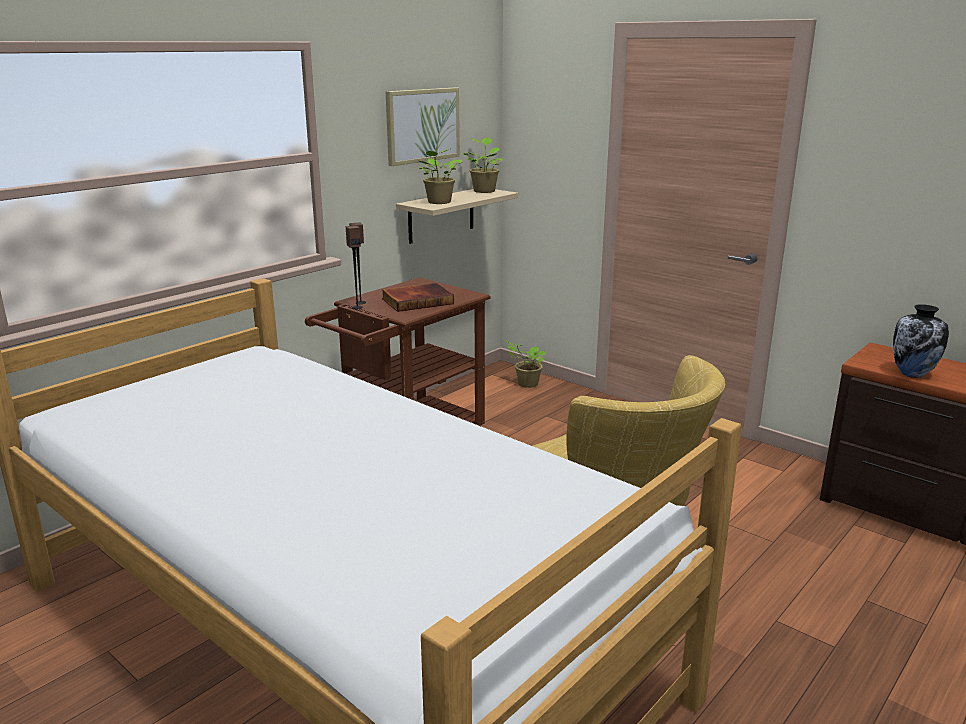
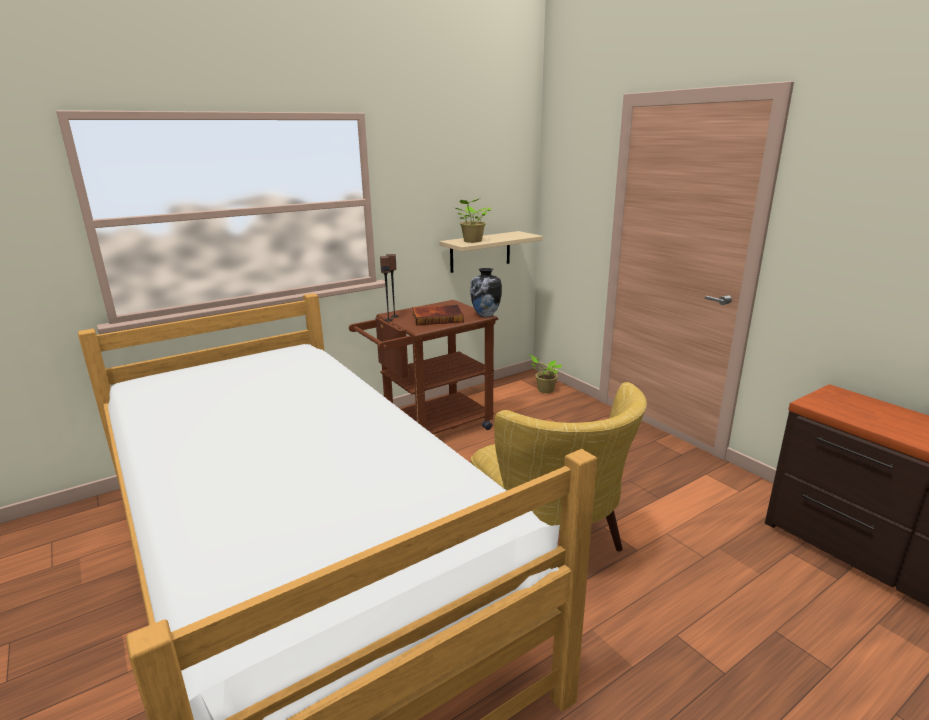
camera: 15 degrees right, 0 degrees up
(422, 125) = (464, 180): picture -> none
(484, 191) = (517, 233): potted plant -> none
(913, 374) = (859, 419): vase -> vase (485, 315)

